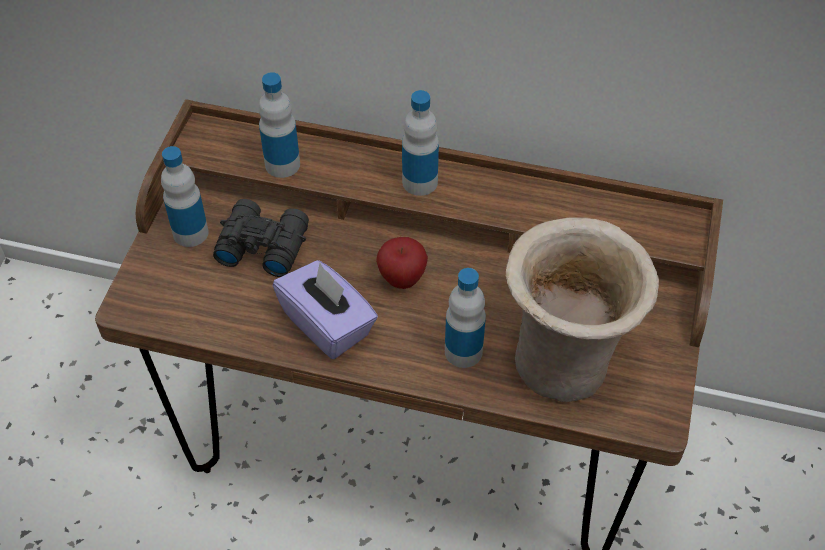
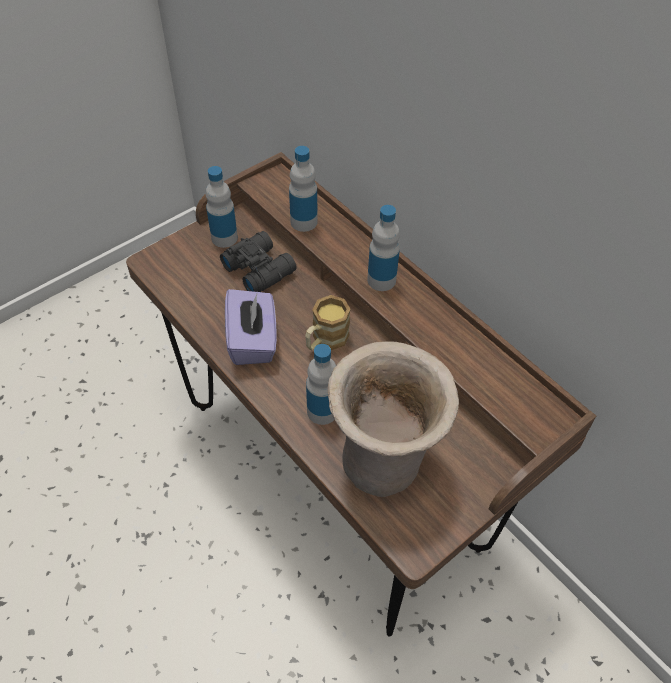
camera: 35 degrees right, 0 degrees up
(402, 279) = (325, 340): apple -> mug

